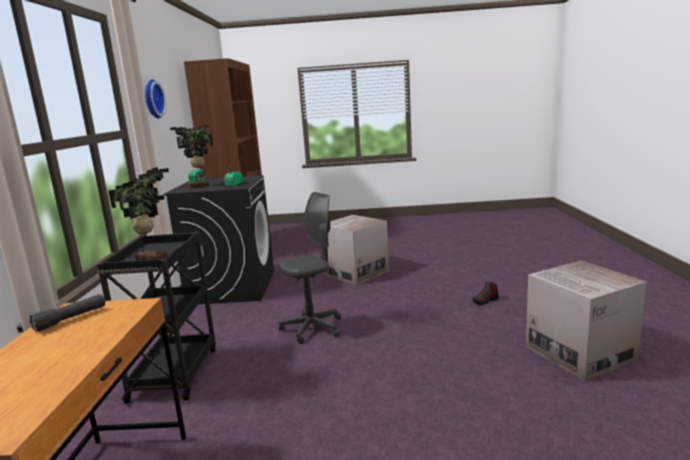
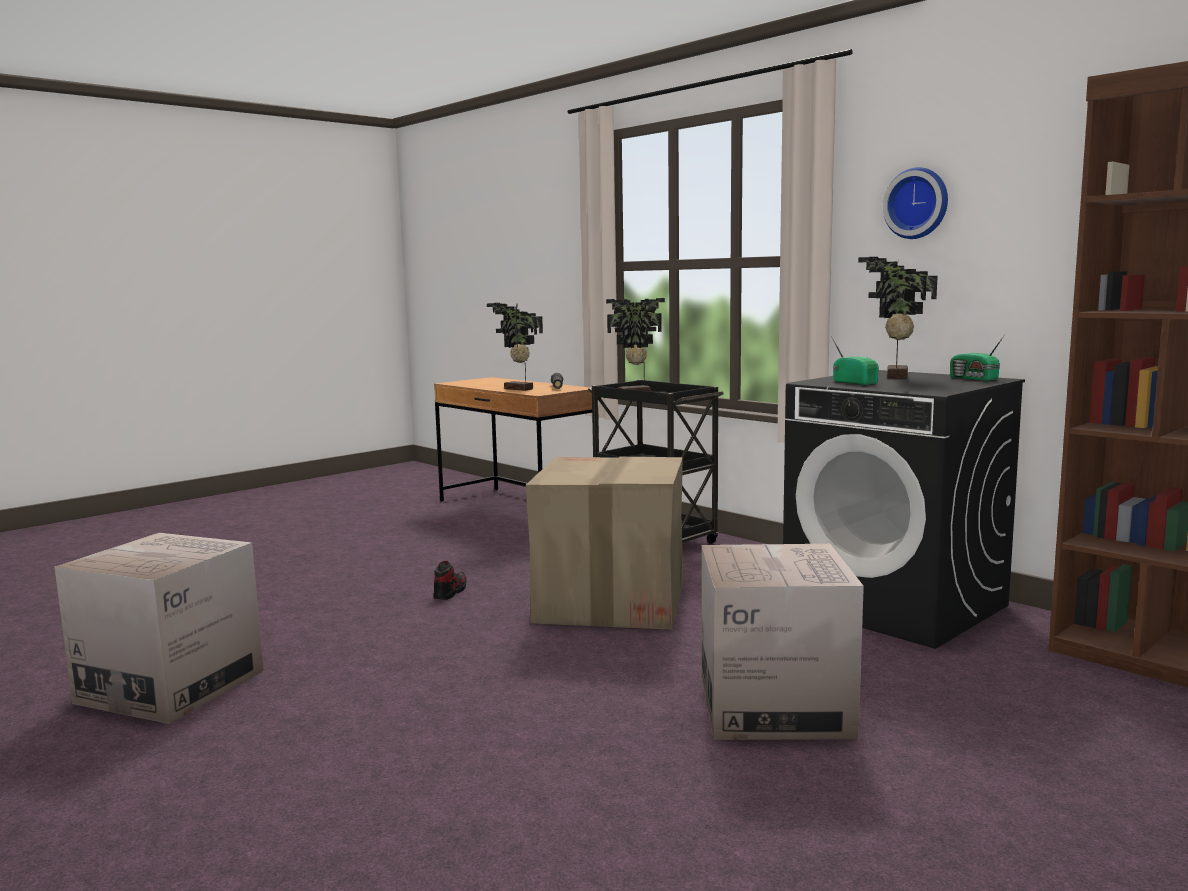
camera: 135 degrees right, 5 degrees down
(103, 330) = (518, 389): none -> potted plant
(312, 328) = (610, 602): grey office chair -> cardboard box
(485, 300) = (379, 730): shoe -> shoe (450, 592)

